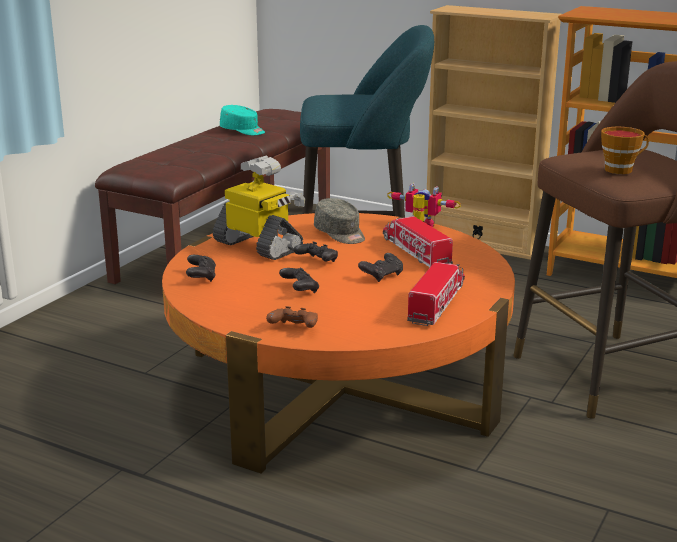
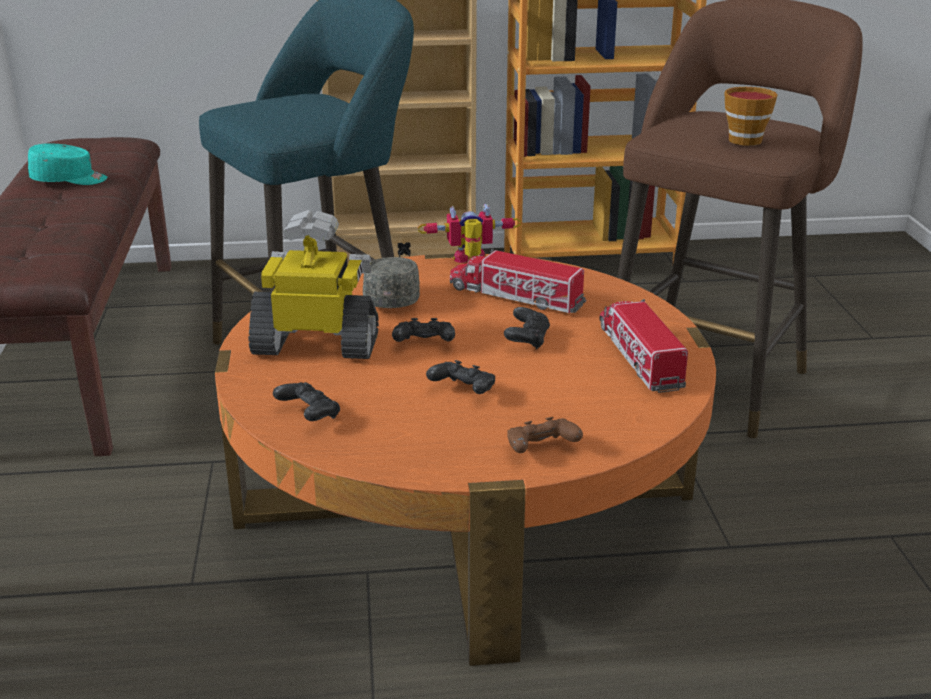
camera: 35 degrees left, 5 degrees up
(340, 234) = (393, 297): grey cap -> grey cap turned 105 degrees counterclockwise

